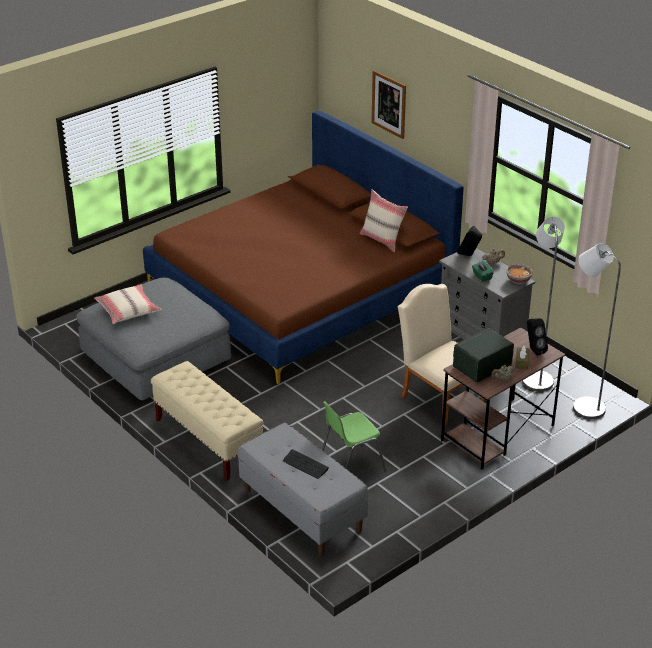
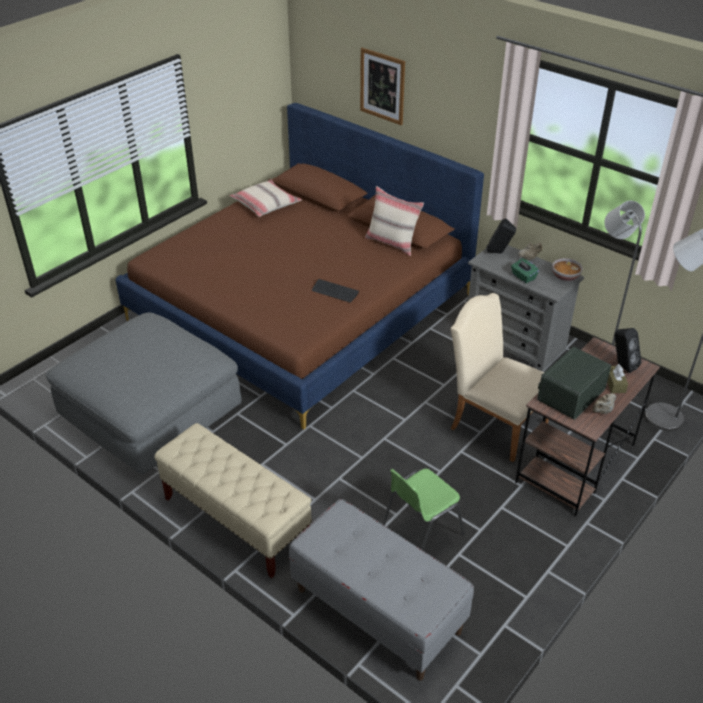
camera: 10 degrees left, 5 degrees up
(128, 310) = (111, 362): beige pillow -> beige pillow (266, 205)
(305, 465) = (384, 562): keyboard -> keyboard (335, 291)

